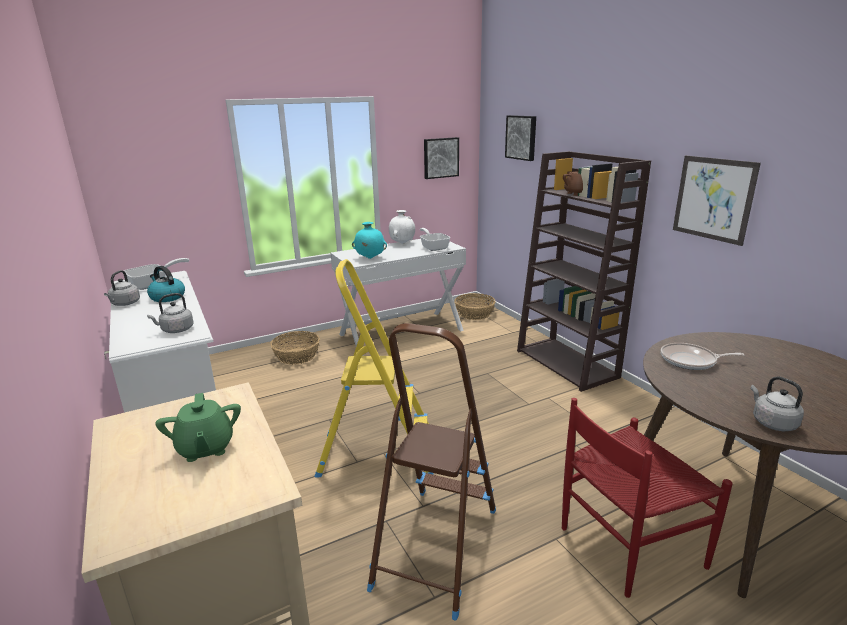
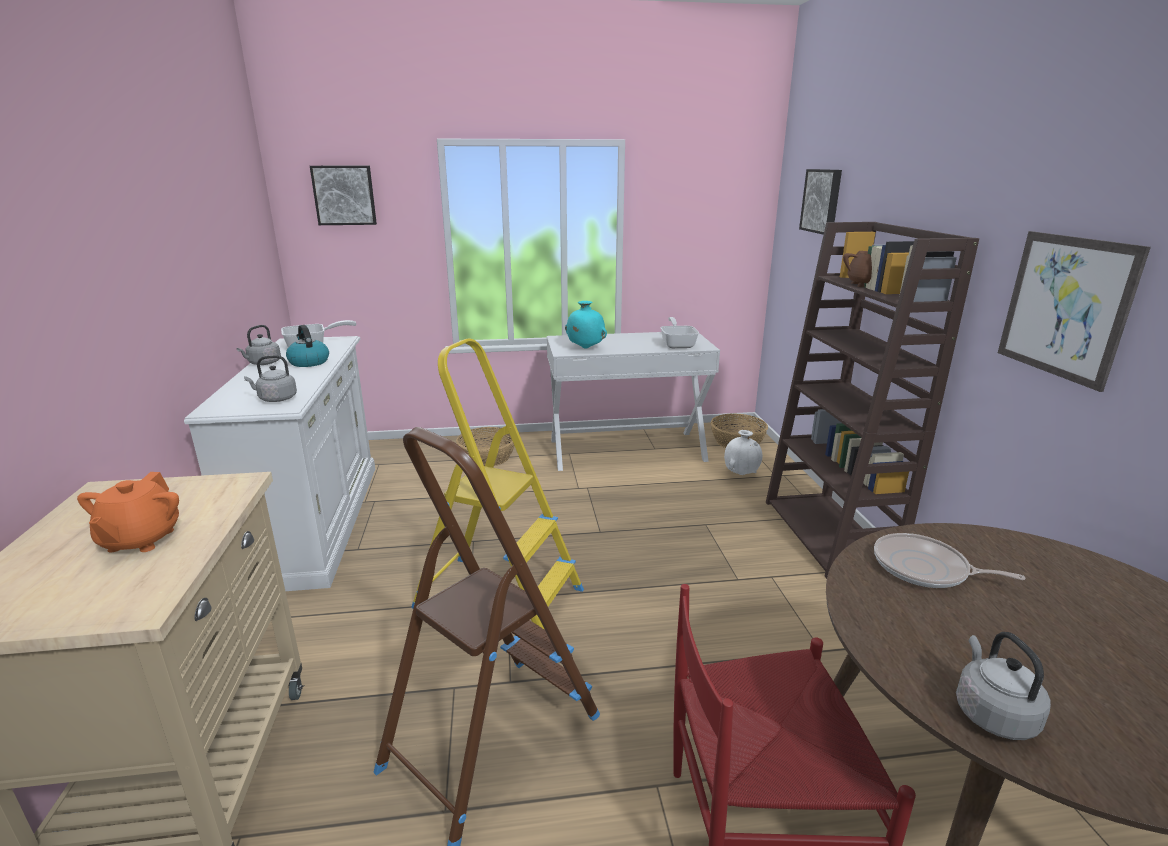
camera: 20 degrees right, 0 degrees up
(205, 448) = (140, 540): green teapot -> orange teapot
(402, 243) = (642, 335): white vase -> white vase (741, 474)
(440, 157) = (715, 226): picture -> picture (344, 195)

